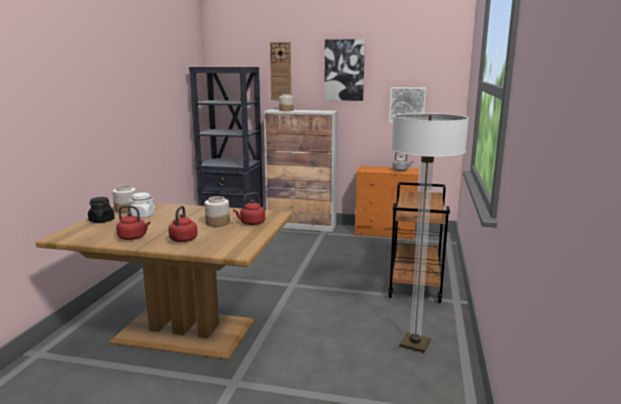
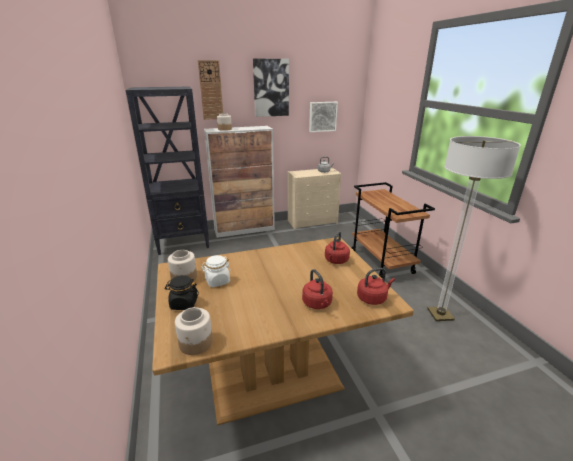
camera: 30 degrees left, 10 degrees up
(134, 237) = (264, 318): red kettle -> red kettle (373, 298)
(217, 223) = (307, 269): jar -> jar (196, 343)
(386, 233) = (313, 221): orange dresser -> beige dresser

